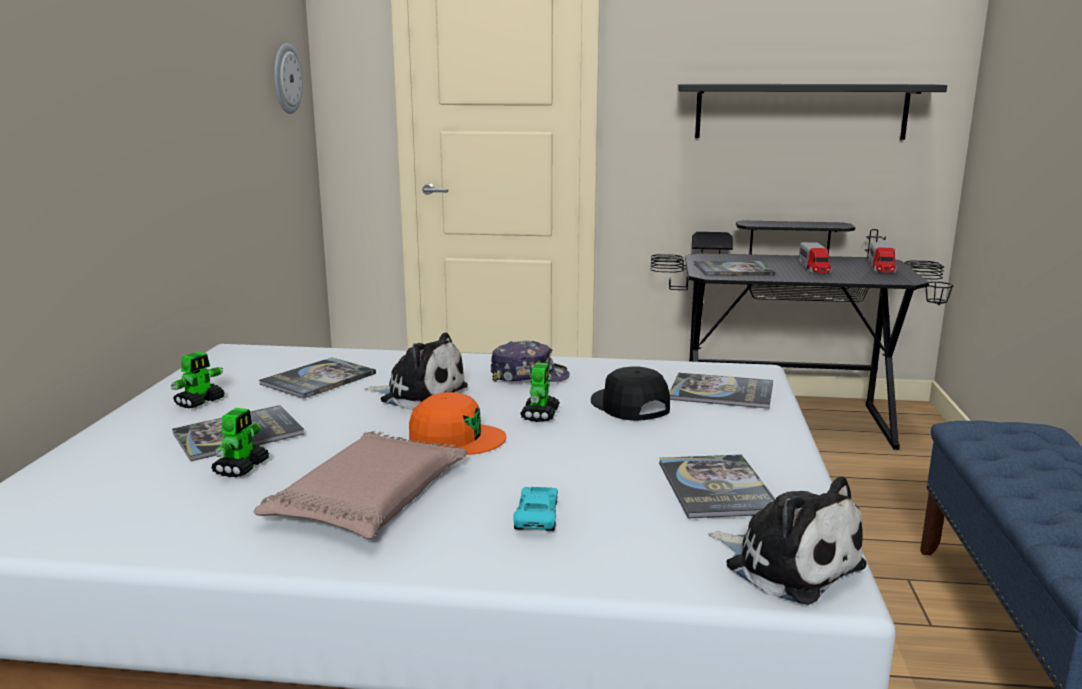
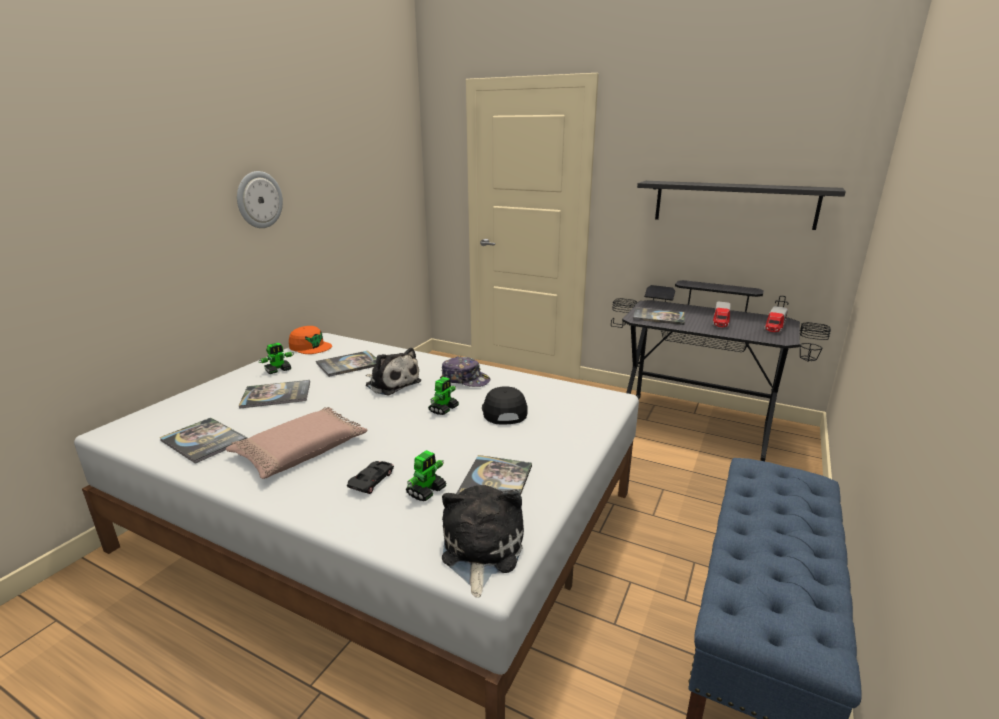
camera: 20 degrees right, 5 degrees up
(242, 467) = (258, 417): toy robot -> toy robot (427, 491)
(286, 79) = (398, 172): wall clock -> wall clock (259, 199)
(456, 438) = (381, 417): orange cap -> orange cap (310, 346)
(537, 514) = (372, 480): turquoise toy car -> black toy car
(721, 392) = (572, 411): book -> book (204, 441)
(788, 564) = (480, 551): plush toy -> plush toy turned 150 degrees counterclockwise

